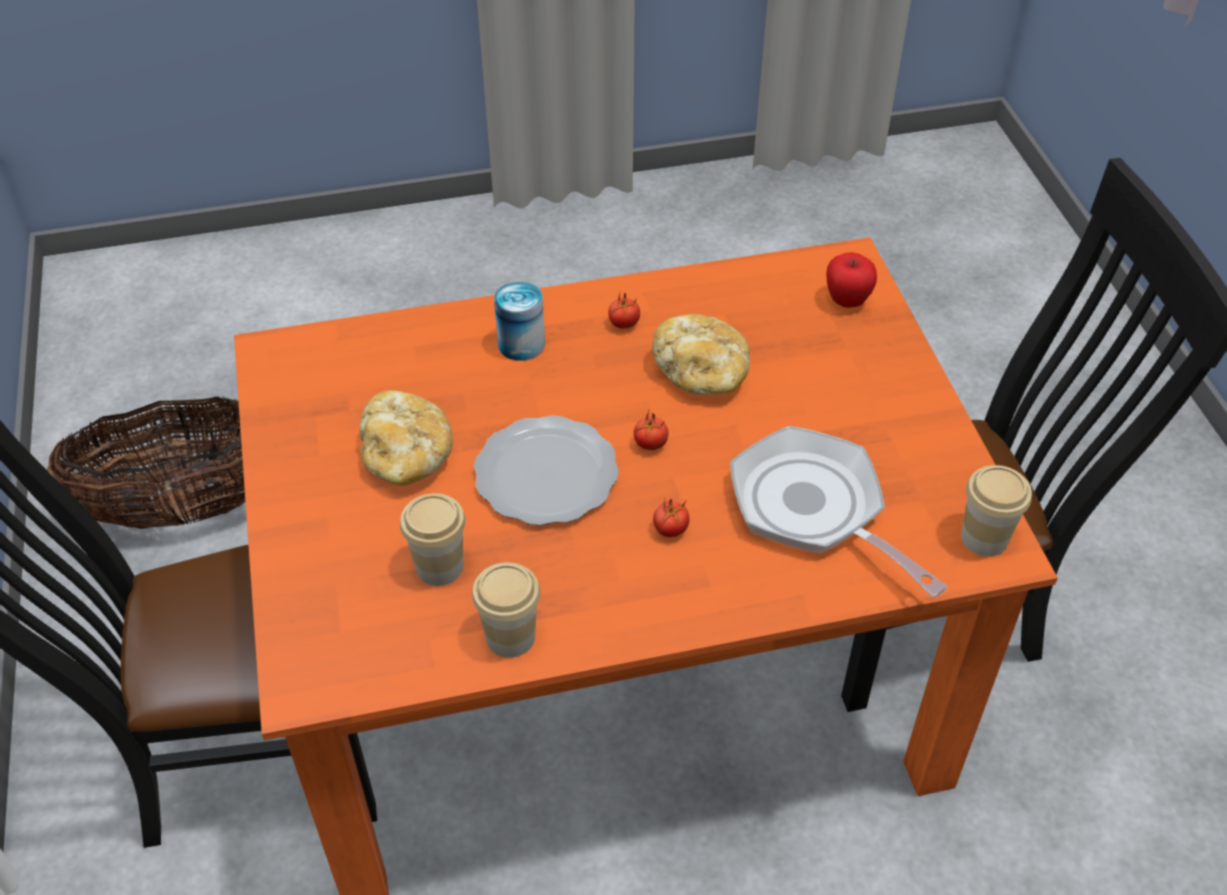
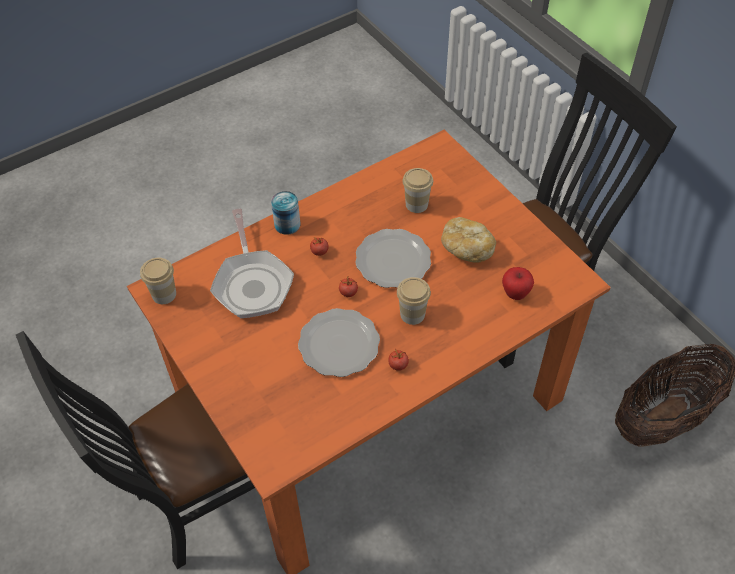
camera: 160 degrees right, 5 degrees up
(510, 637) = (369, 187): cup -> cup (412, 314)
(521, 344) = (449, 331): can -> can (287, 224)
(701, 373) = (338, 345): bread -> plate
(814, 510) = (252, 283): frying pan -> frying pan turned 45 degrees clockwise
(847, 301) = (266, 430): apple -> apple (515, 294)

